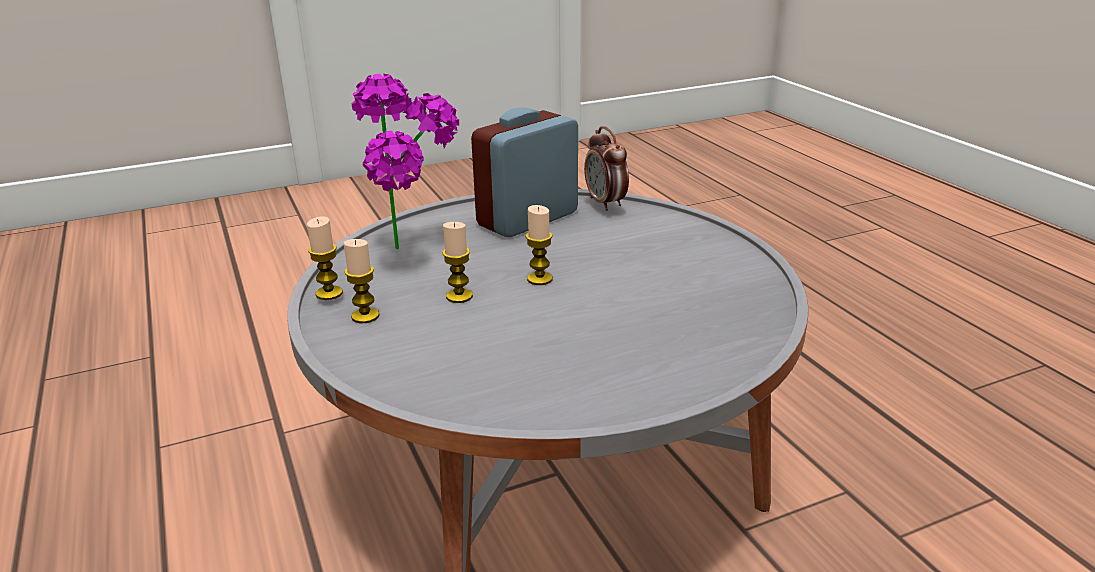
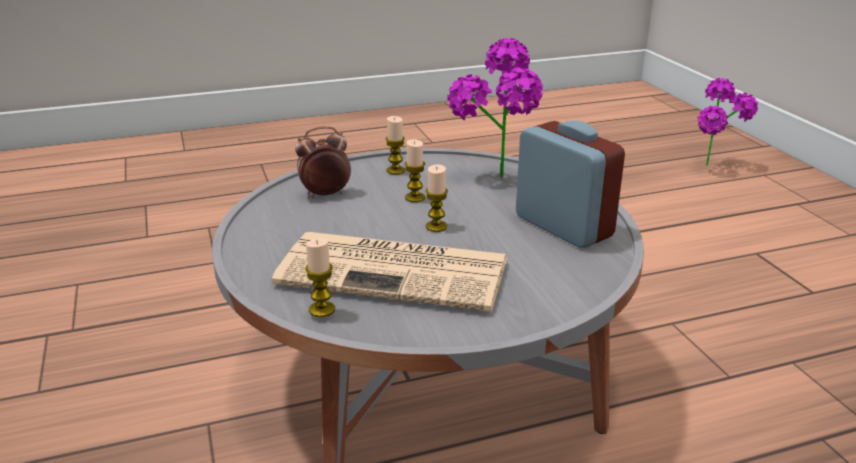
camera: 95 degrees right, 0 degrees up
(108, 256) = (715, 169): none -> potted plant
(329, 293) = (424, 157): candle -> candle (322, 310)
(606, 203) = (598, 263): alarm clock -> alarm clock (325, 194)
(651, 293) = (397, 271): none -> newspaper

